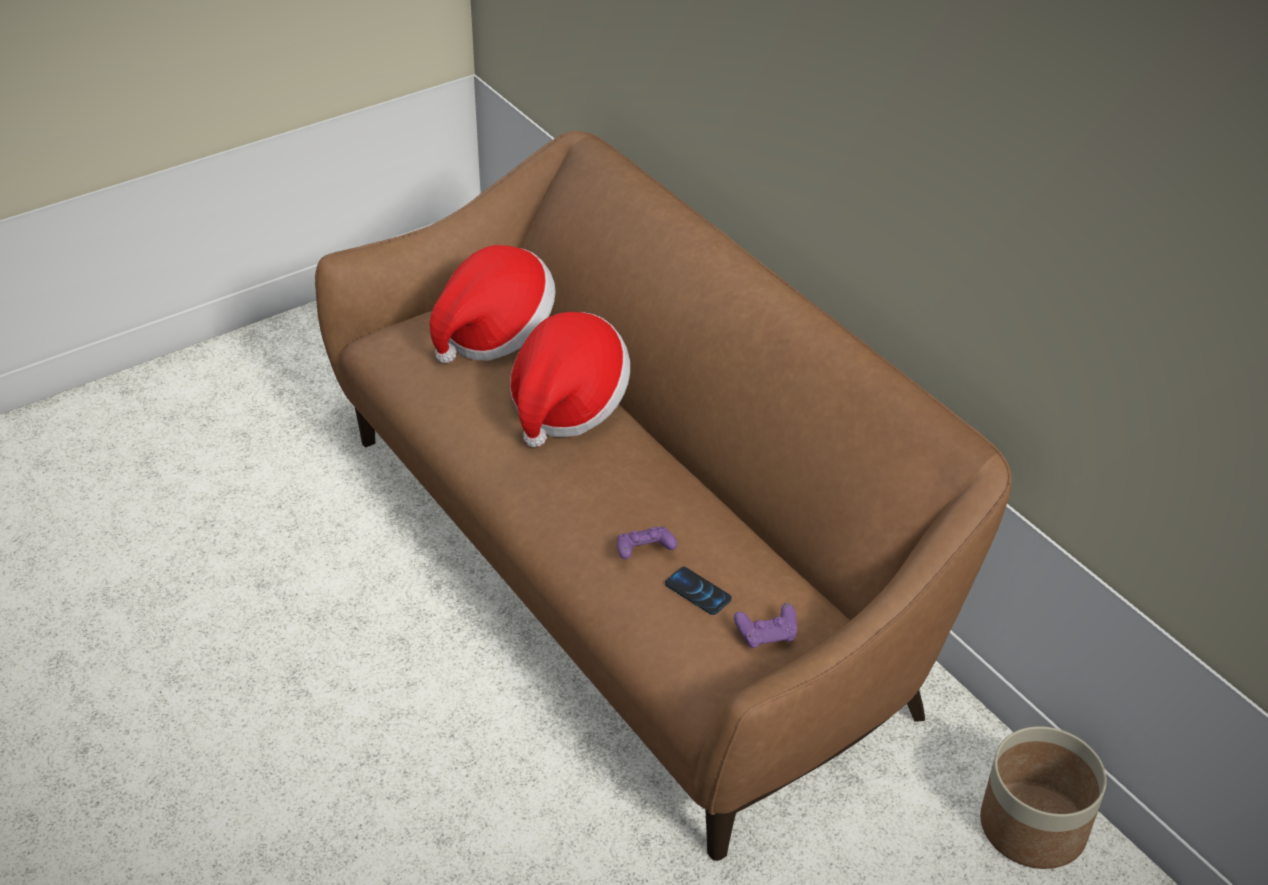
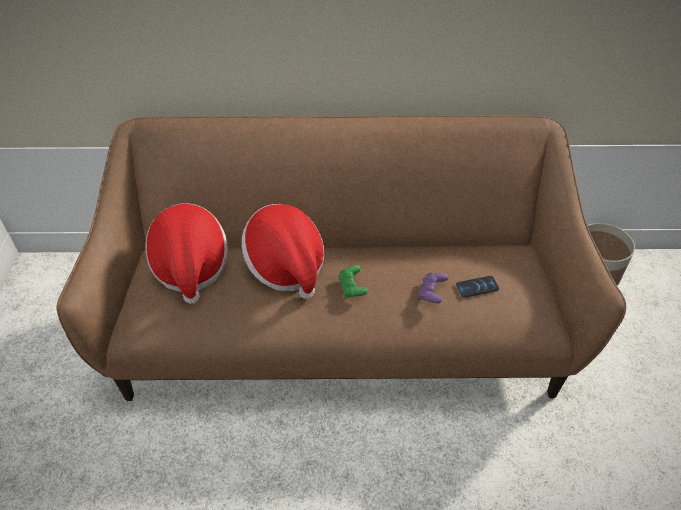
camera: 55 degrees left, 5 degrees up
(585, 476) = (352, 288): none -> green game controller
(766, 635) = (525, 277): purple game controller -> none

